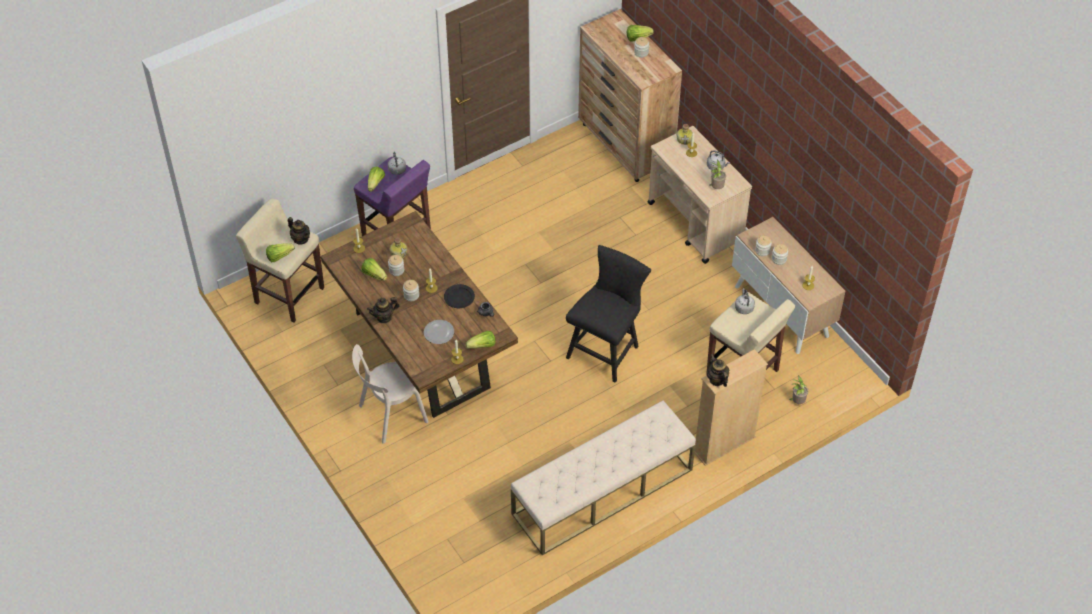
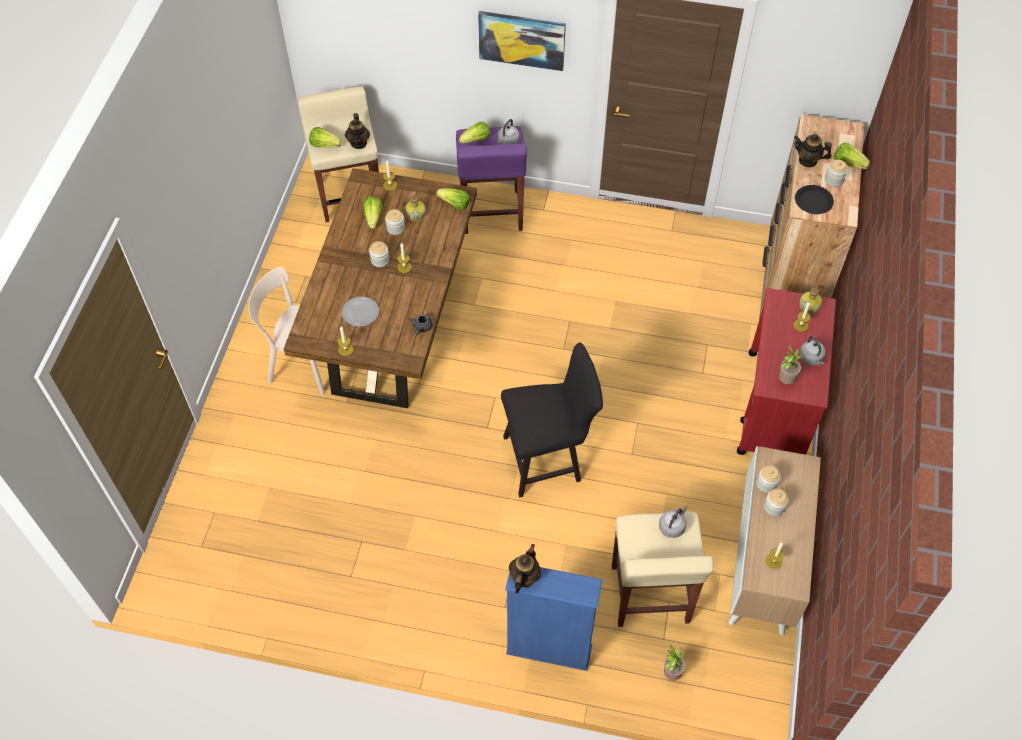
camera: 45 degrees right, 5 degrees up
(383, 88) = (522, 40): none -> picture
(384, 317) = (334, 262): teapot -> teapot (808, 160)
(459, 297) = (416, 294): black plate -> black plate (813, 201)
(482, 346) = (381, 355): lettuce -> lettuce (454, 204)
(602, 492) = (386, 591): beige bench -> none
(696, 223) = (775, 408): beige cart -> red cart
(724, 444) = (549, 650): beige bookcase -> blue bookcase

